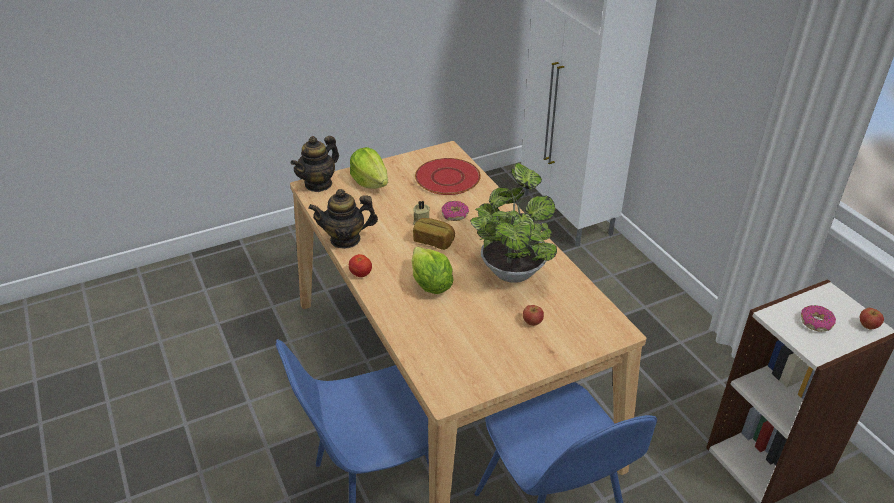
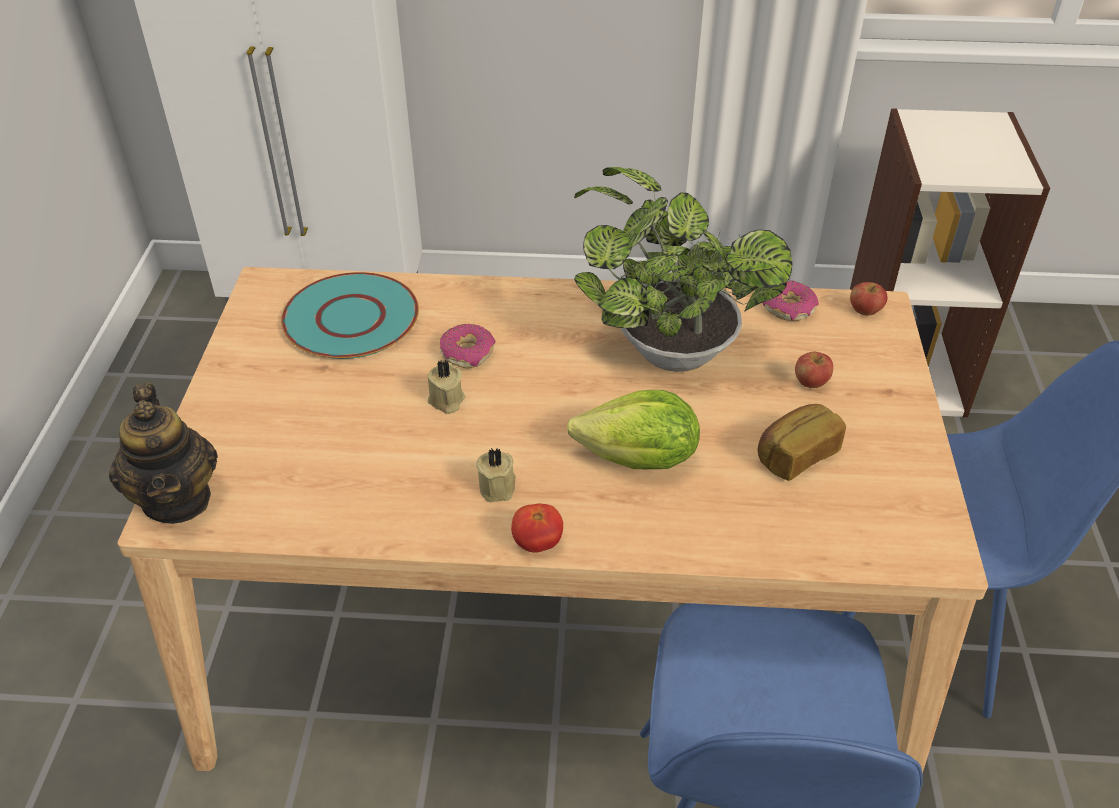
camera: 60 degrees left, 5 degrees up
(345, 239) = (409, 525): teapot -> none
(370, 182) = (256, 420): lettuce -> none
(383, 253) = (498, 487): none -> beige candle
(434, 241) = (519, 407): bread -> bread (795, 454)
(447, 178) = (350, 319): red plate -> turquoise plate
(815, 323) = (966, 152): donut -> donut (789, 309)
(868, 326) = (989, 123): apple -> apple (865, 311)

